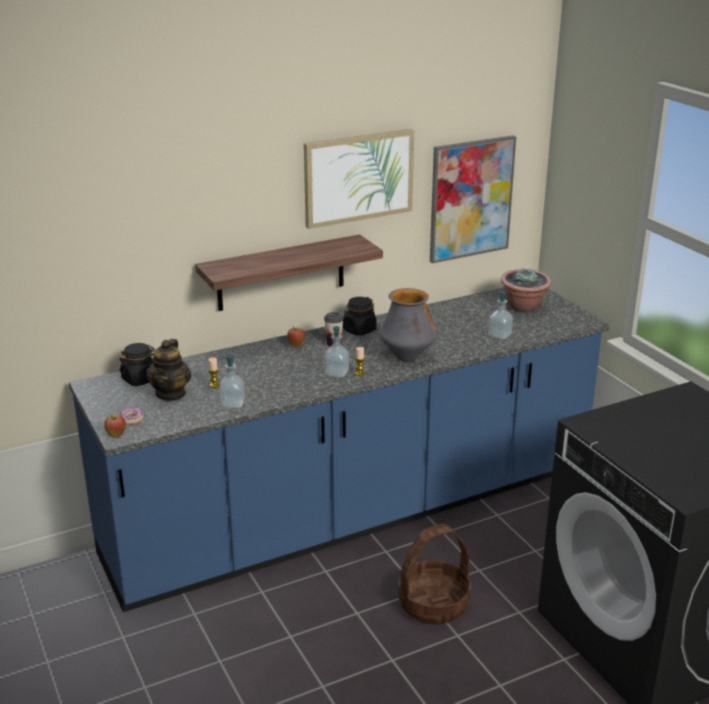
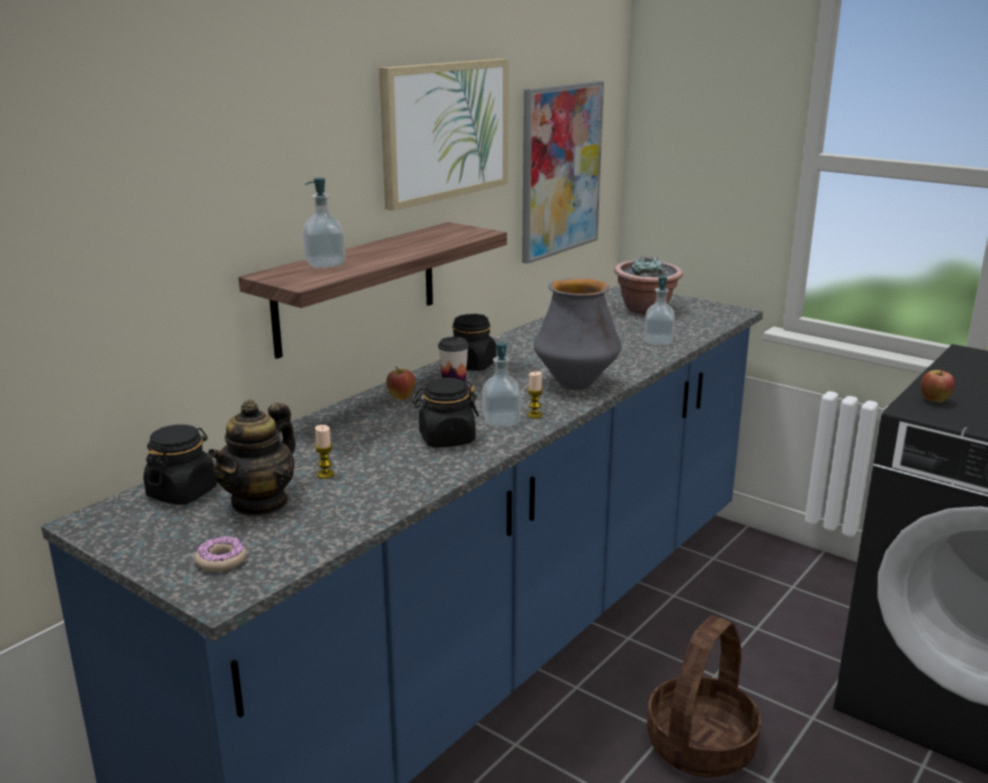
camera: 25 degrees left, 5 degrees down
(116, 435) = (215, 595): apple -> apple (934, 401)
(171, 393) = (260, 503): teapot -> teapot turned 45 degrees clockwise
(232, 404) = (384, 495): soap dispenser -> soap dispenser (325, 264)
(295, 378) = (446, 439): none -> black jar

